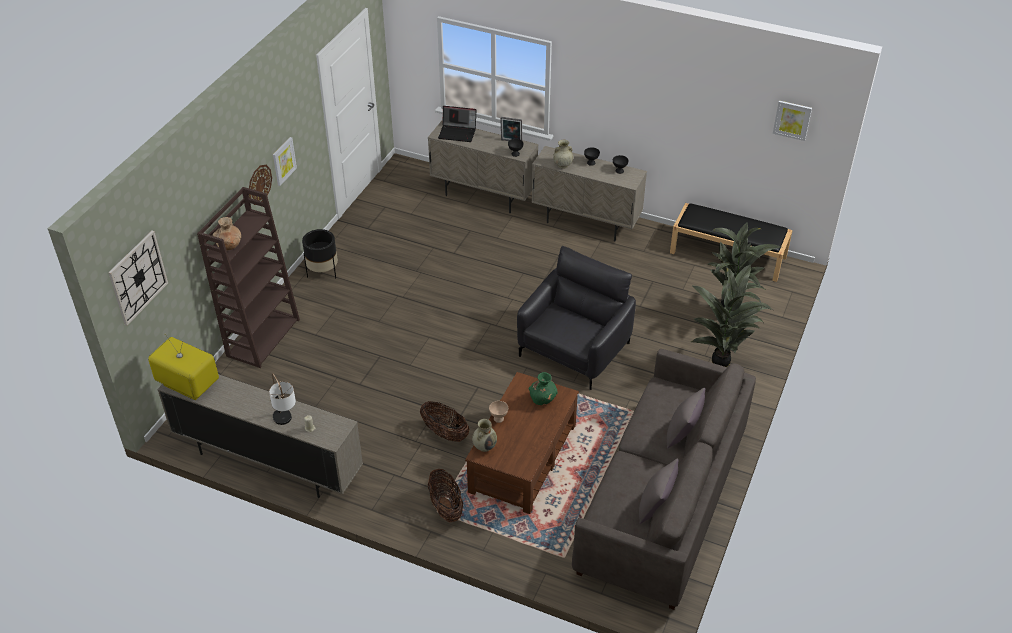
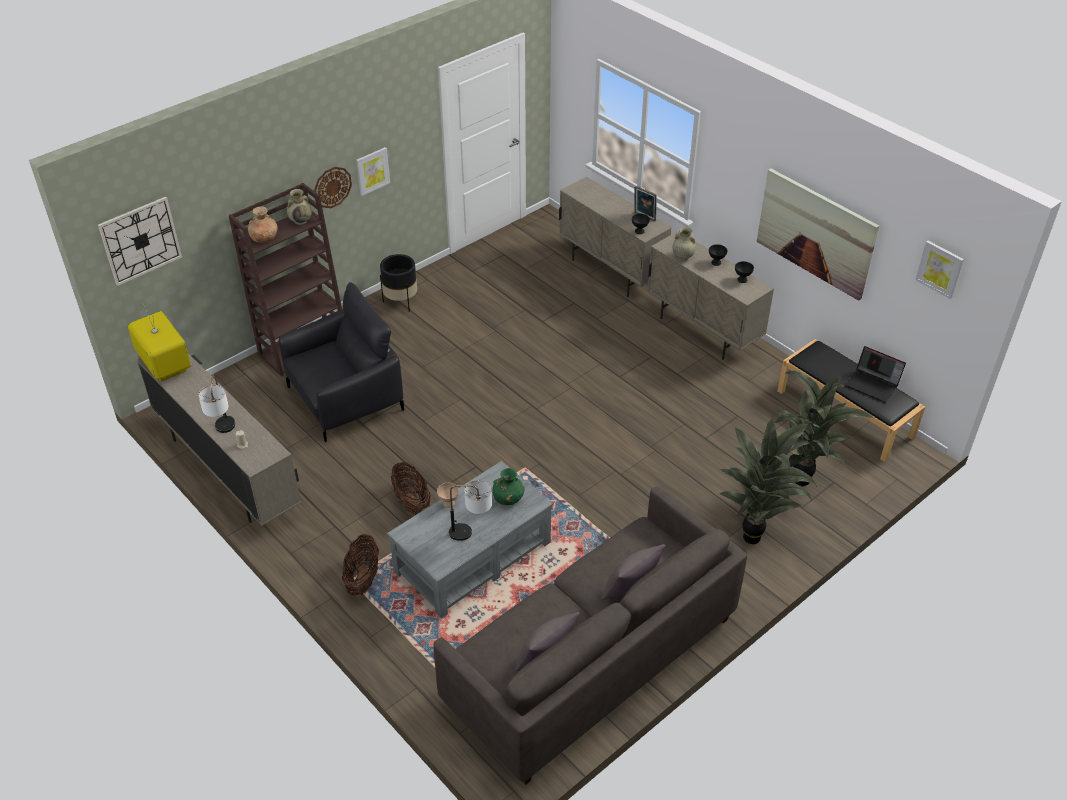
camera: 25 degrees right, 0 degrees up
(458, 133) = (594, 194): laptop -> laptop (873, 384)
(484, 446) = (415, 526): beige vase -> beige vase (301, 221)
(522, 458) = (472, 557): brown coffee table -> grey coffee table
(532, 435) = (471, 533): none -> table lamp
(574, 349) = (602, 461): black armchair -> black armchair (345, 398)
(676, 117) = (816, 233): none -> picture

